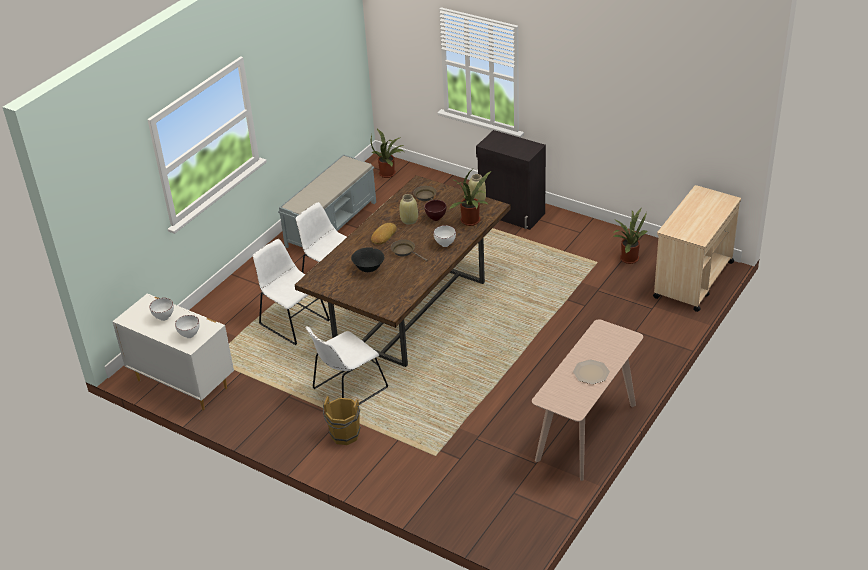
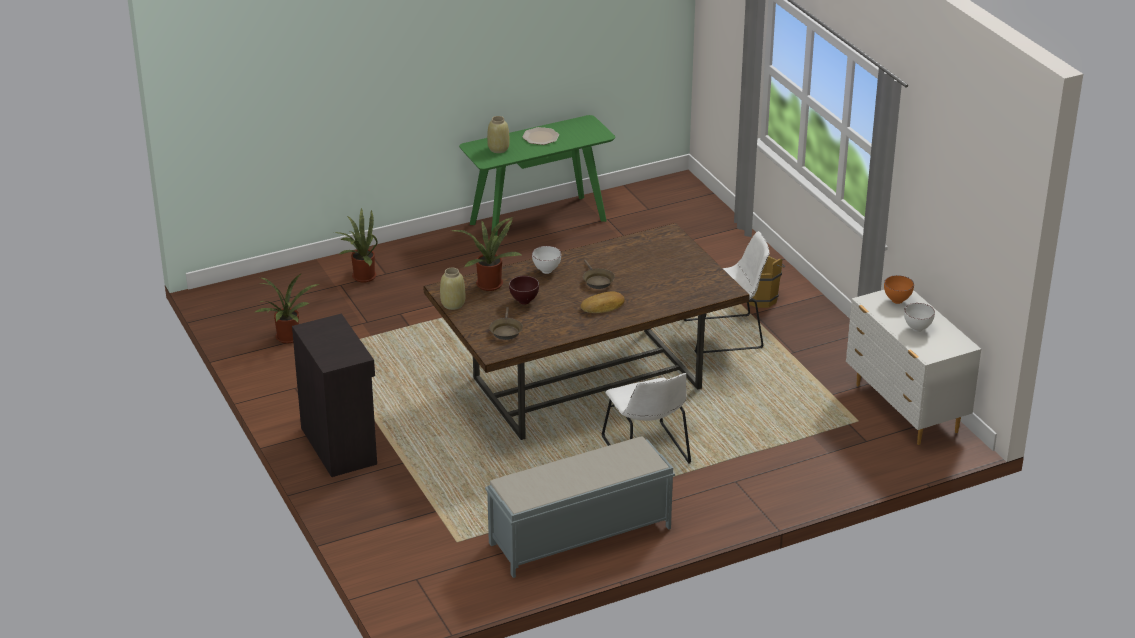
camera: 150 degrees left, 5 degrees down
(190, 335) = (896, 301): white bowl -> orange bowl
(292, 321) = (733, 426): white chair -> none
(368, 269) = (654, 278): black bowl -> none
(389, 173) = (422, 584): potted plant -> potted plant (361, 276)
(409, 220) = (556, 312): beige vase -> beige vase (498, 149)
(586, 432) = (538, 222): beige console table -> green console table
(693, 280) = (260, 292): beige cart -> none

